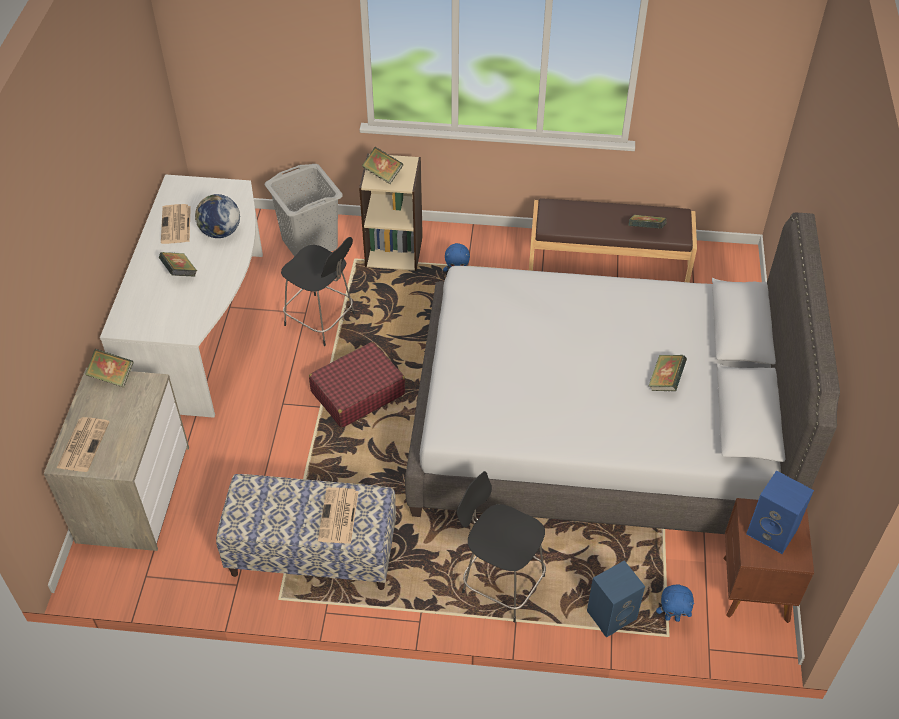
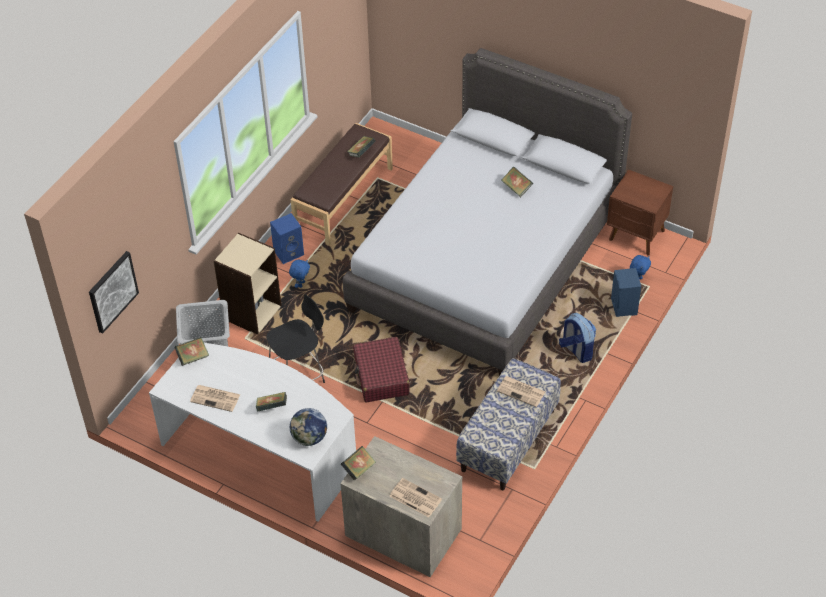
camera: 65 degrees left, 0 degrees up
(217, 62) = (112, 291): none -> picture
(220, 232) = (241, 373): globe -> globe (309, 438)
(383, 174) = (244, 259): book -> book (193, 357)
(500, 583) = (576, 351): black stool -> backpack
(773, 531) = (640, 190): blue speaker -> blue speaker (289, 252)

